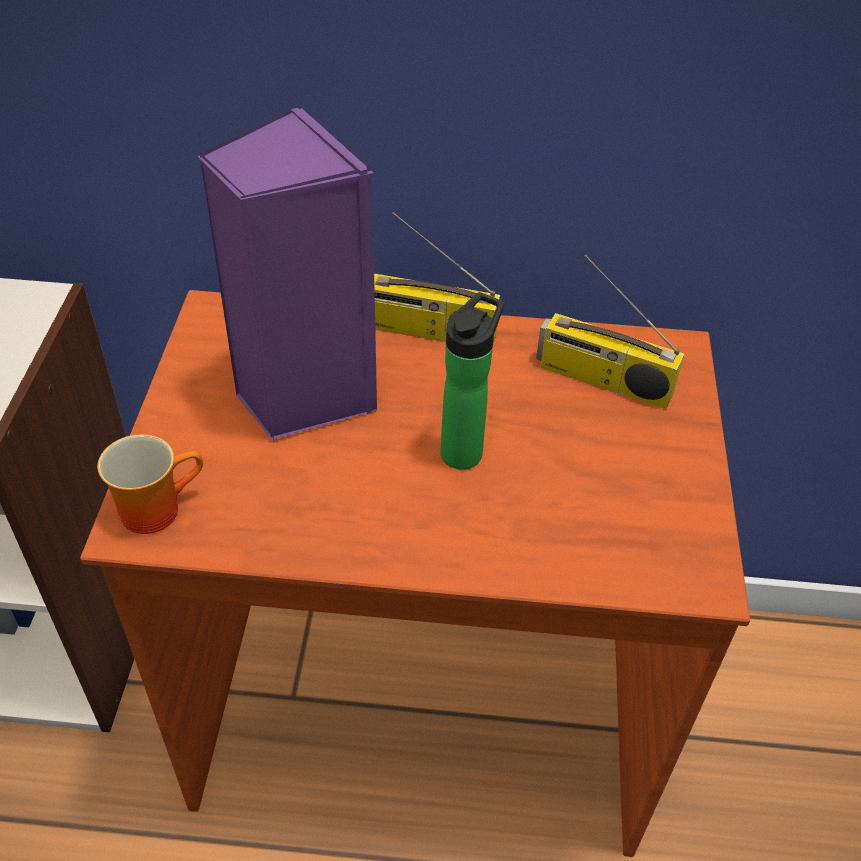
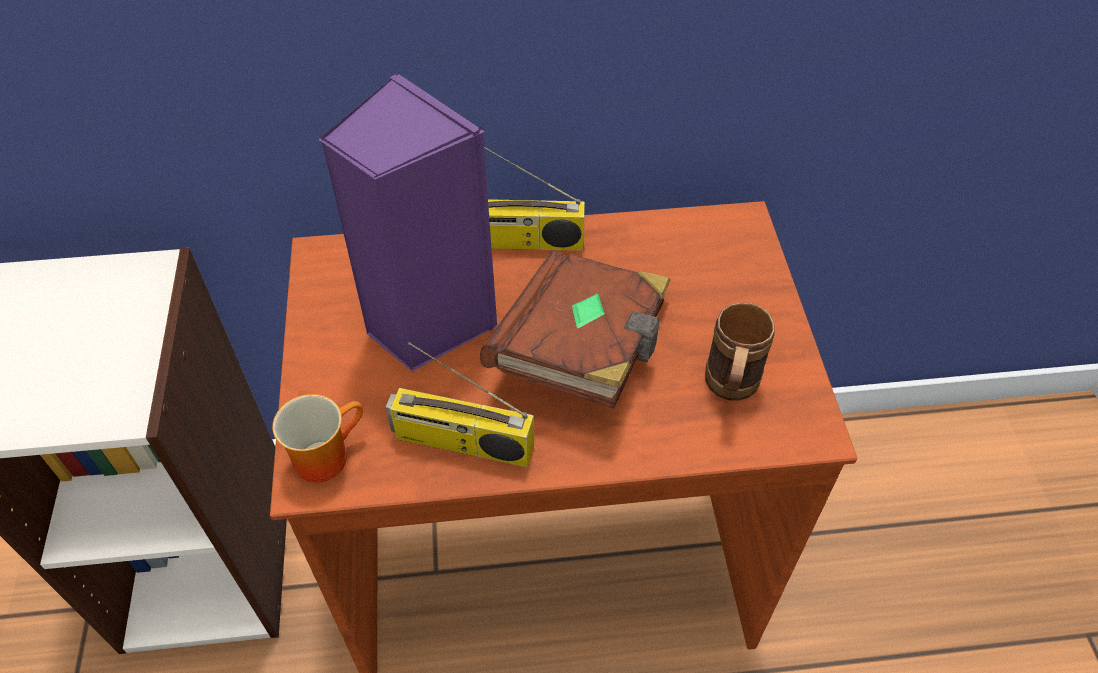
camera: 10 degrees left, 5 degrees up
(464, 450) = (584, 349): bottle -> brown book
(602, 380) = (685, 262): radio -> radio (461, 443)
(617, 520) = (729, 390): none -> brown mug

